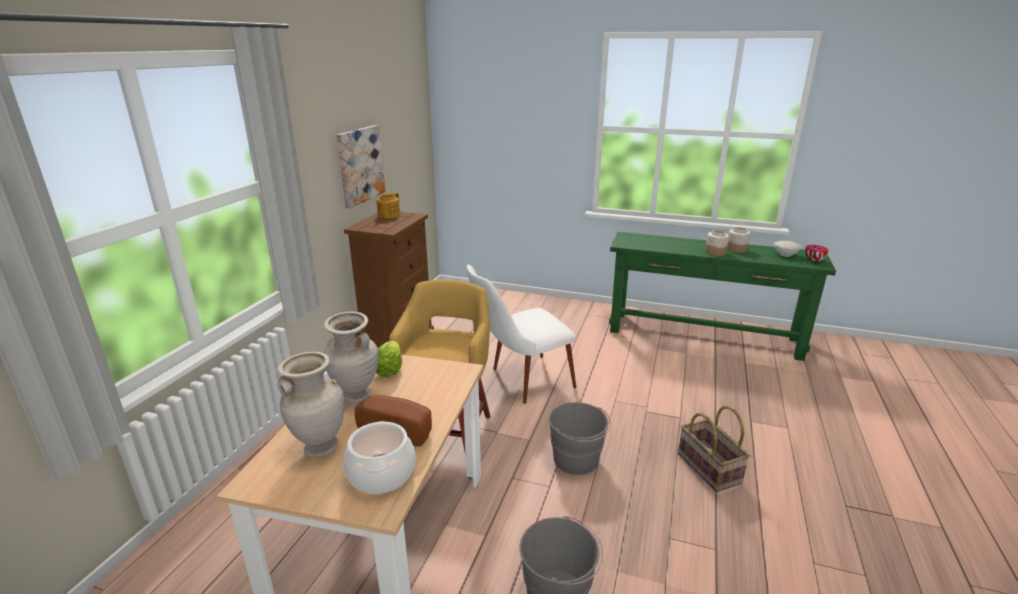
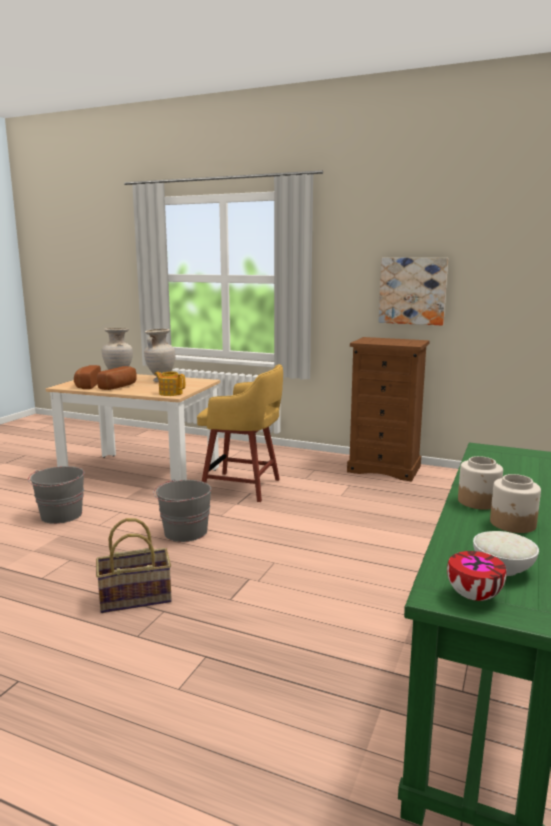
camera: 95 degrees right, 10 degrees down
(381, 473) = (86, 385): cooking pot -> bread
(388, 215) = (410, 341): teapot -> teapot (170, 393)
(389, 370) = (186, 384): lettuce -> none
(520, 382) = (317, 516): white chair -> none

